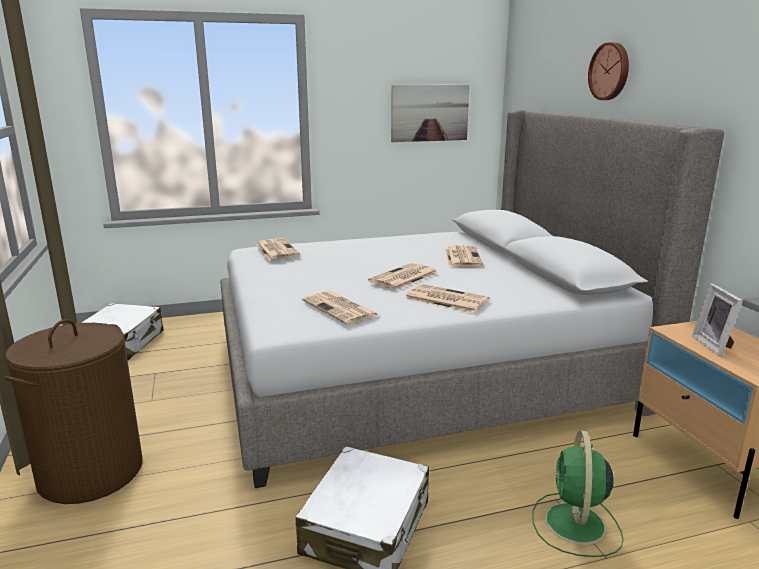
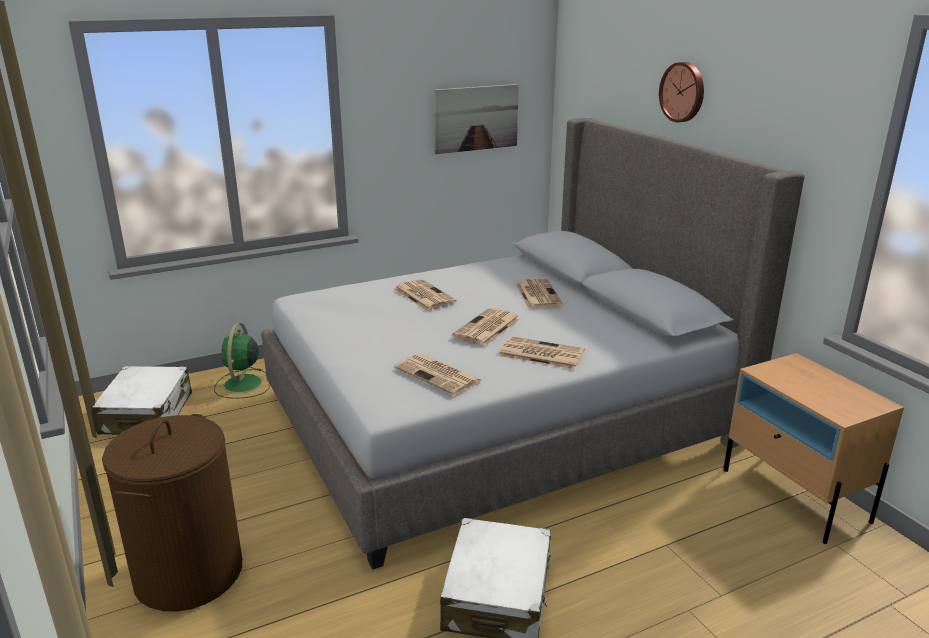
camera: 10 degrees left, 5 degrees up
(276, 250) = (332, 298): newspaper -> newspaper (423, 295)
(575, 525) = (688, 568): green fan -> green fan (242, 385)
(715, 346) = (802, 386): picture frame -> none

